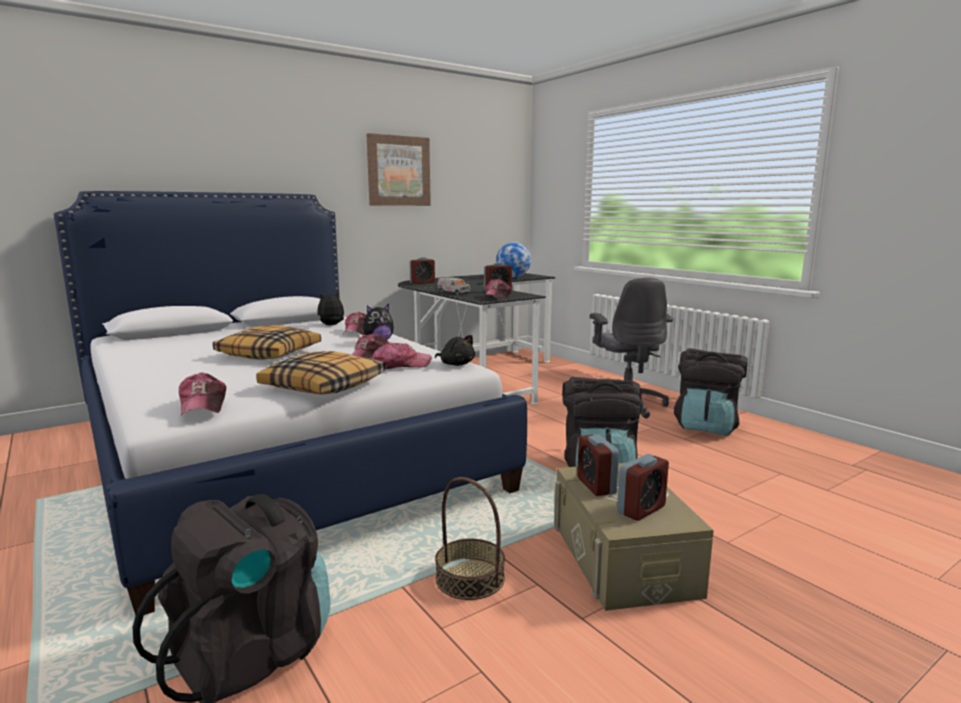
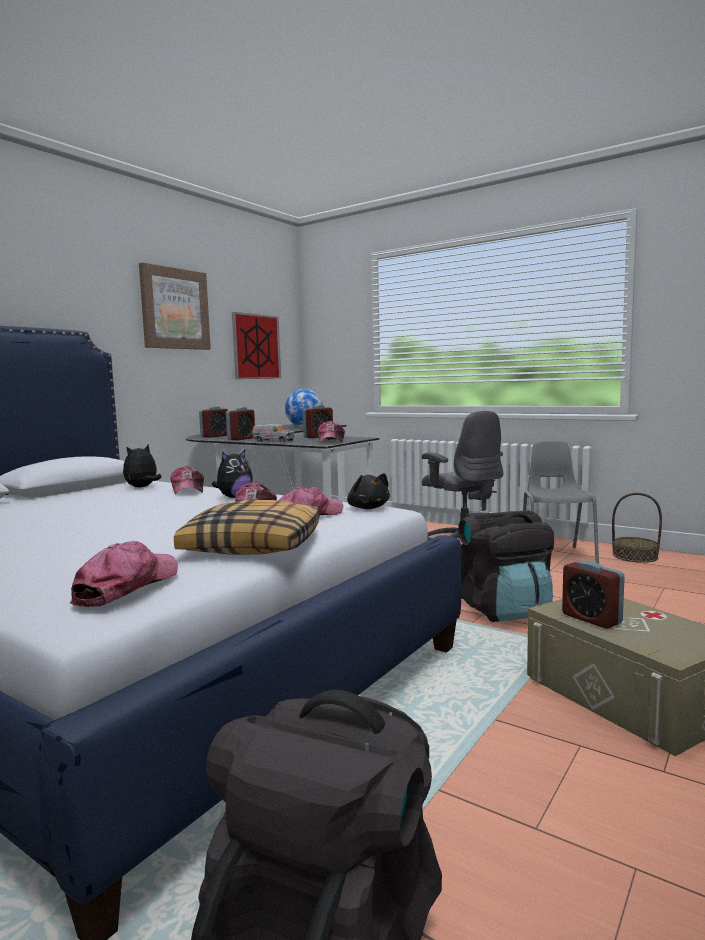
camera: 20 degrees left, 5 degrees down
(203, 405) = (126, 586): cap -> cap turned 120 degrees counterclockwise
(270, 354) = (113, 521): pillow -> none
(456, 364) = (368, 508): black plush toy -> black plush toy turned 45 degrees clockwise
(469, 578) = (504, 758): basket -> basket (635, 556)
(479, 201) = (256, 347): none -> picture
(641, 509) = (665, 633): alarm clock -> alarm clock (241, 439)
(707, 426) = (556, 556): black backpack -> grey chair

